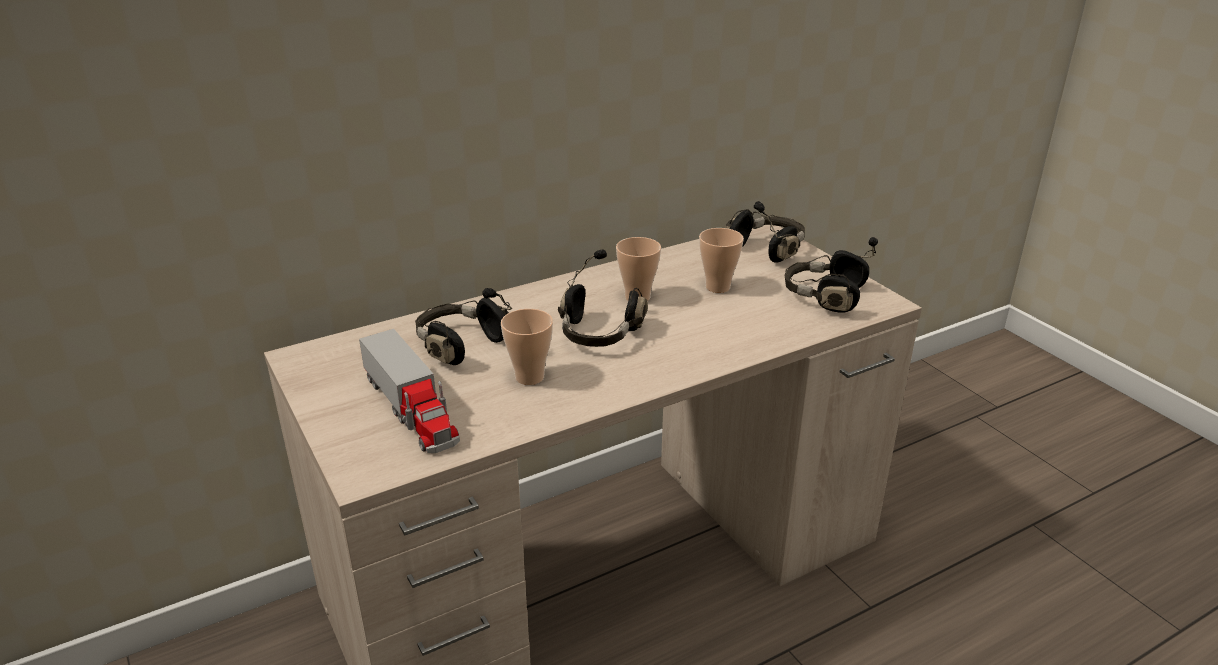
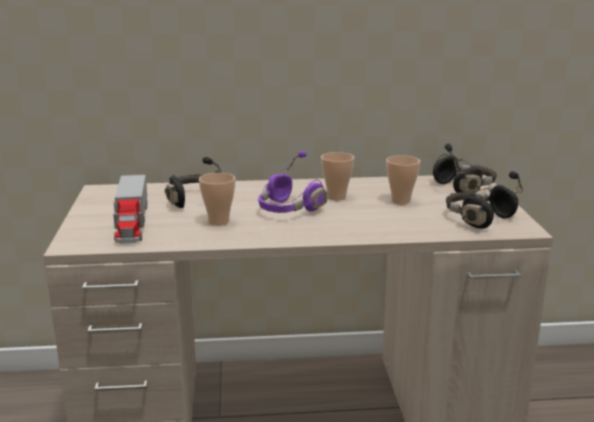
camera: 25 degrees right, 10 degrees down
(599, 333) = (288, 210): black headphones -> purple headphones

